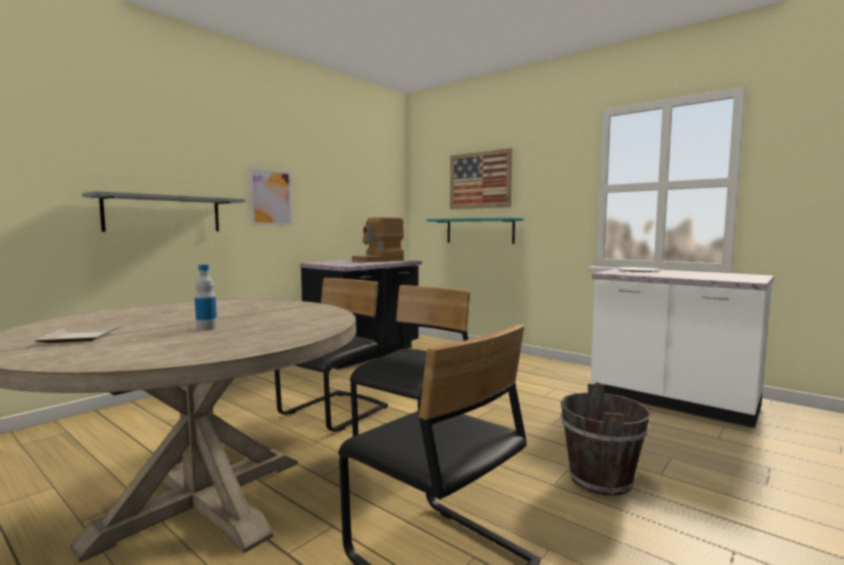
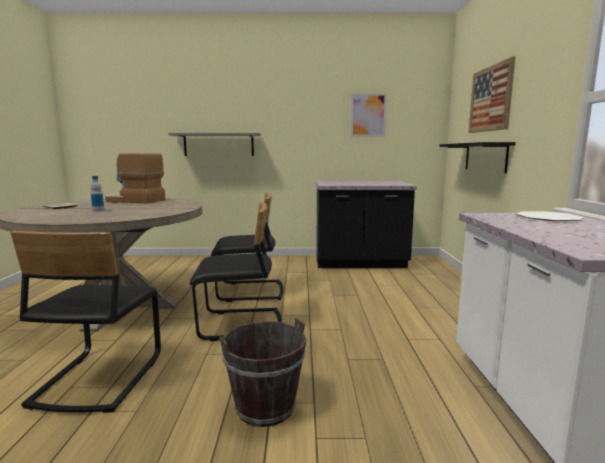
camera: 50 degrees right, 5 degrees up
(271, 197) = (295, 130): picture -> picture (368, 115)
(378, 260) = (379, 183): coffee machine -> coffee machine (134, 201)
(479, 231) = (485, 157): turquoise shelf -> black shelf

